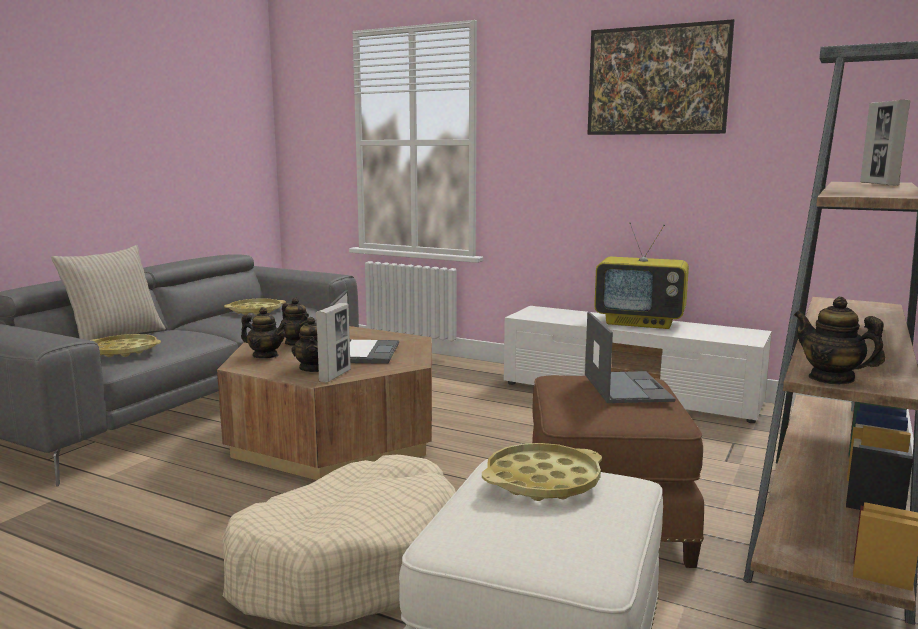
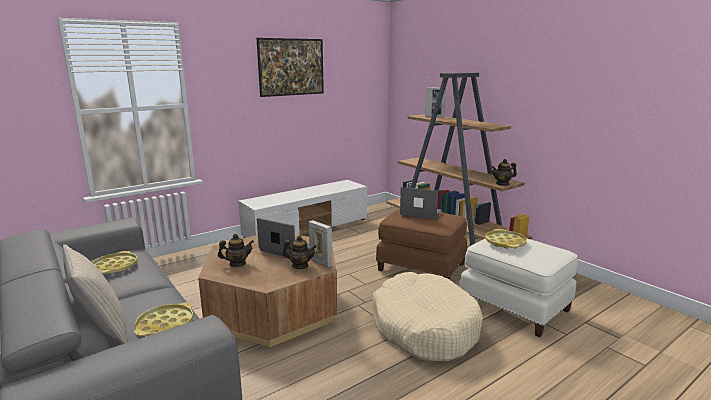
camera: 65 degrees left, 5 degrees up
(265, 356) = (254, 276): teapot -> none
(640, 322) = (306, 191): television -> none

